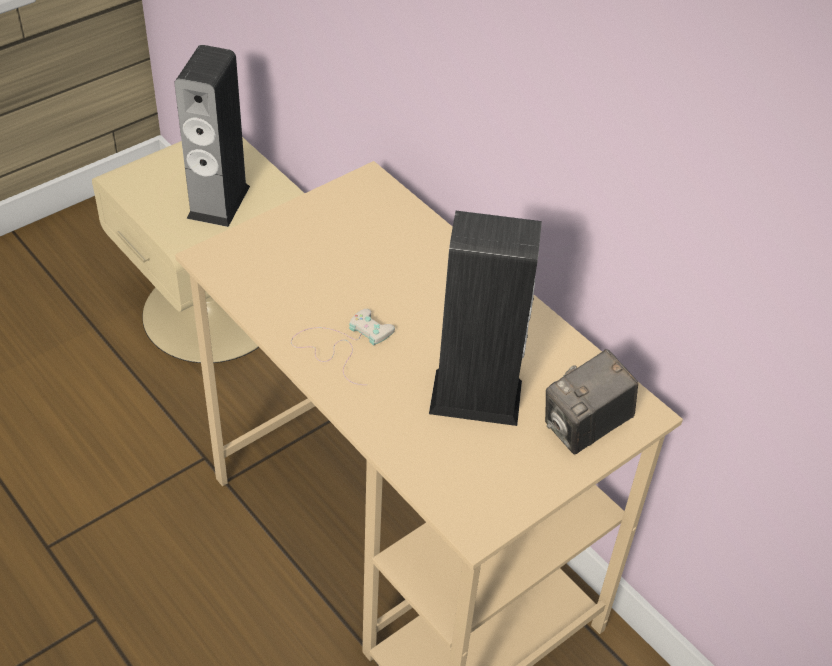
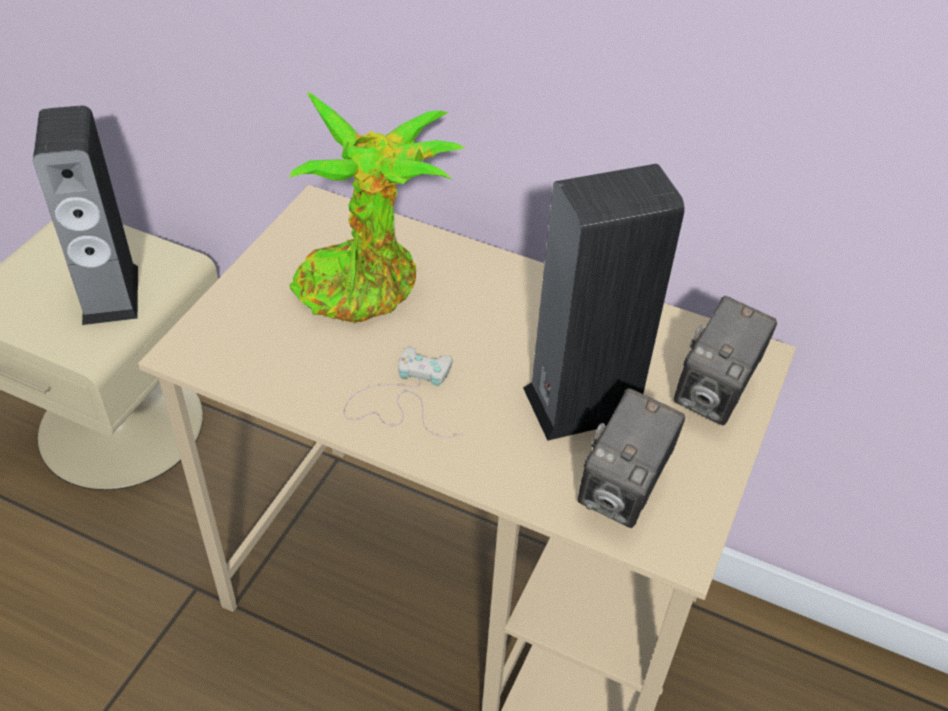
camera: 25 degrees left, 0 degrees up
(368, 252) = (366, 284): none -> potted plant
(461, 470) = (623, 490): none -> camera

